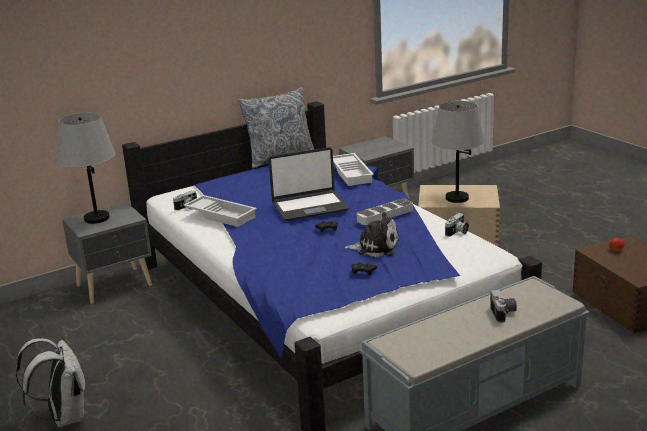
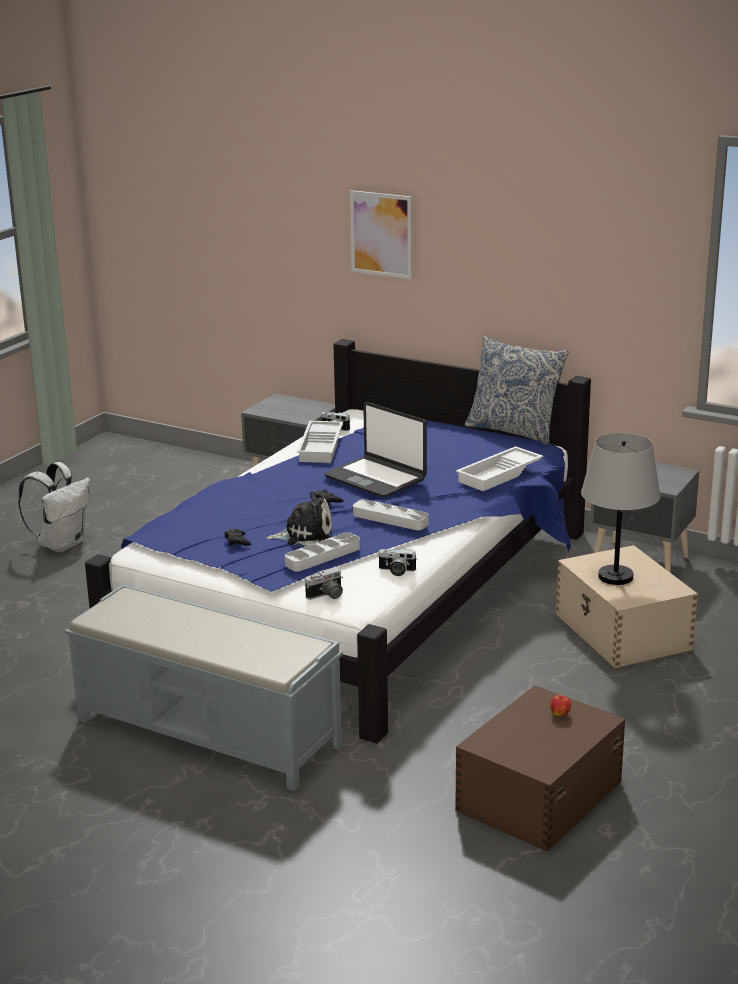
camera: 60 degrees right, 0 degrees up
(96, 218) = (288, 405): grey table lamp -> none
(143, 44) = (381, 234): none -> picture
(375, 247) = (305, 535): plush toy -> plush toy turned 75 degrees counterclockwise
(422, 247) = (322, 556): none -> grey tray
(504, 314) = (227, 641): camera -> camera (327, 596)

